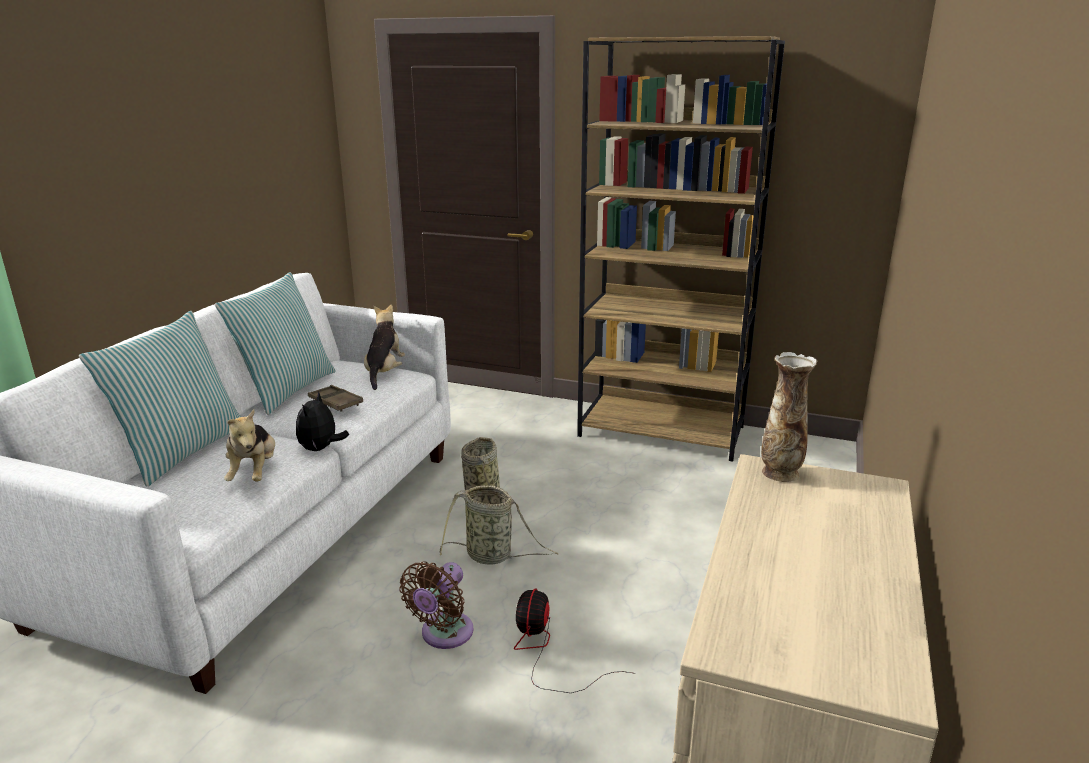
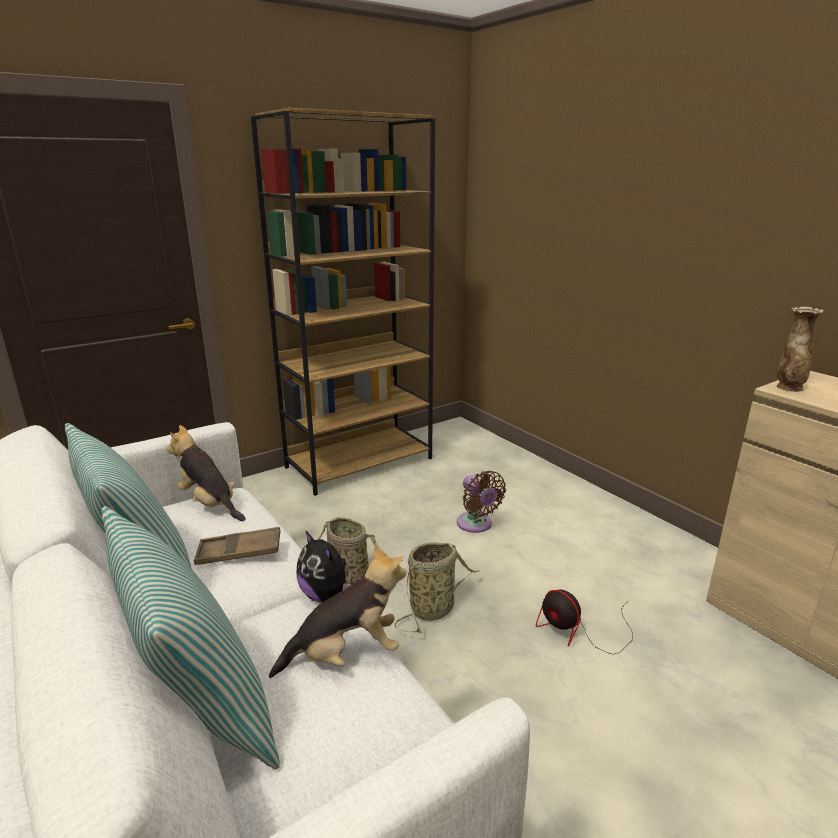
camera: 55 degrees left, 0 degrees up
(254, 473) = (346, 654): plush toy -> plush toy turned 45 degrees counterclockwise
(444, 634) = (519, 680): brown fan -> brown fan (476, 525)

